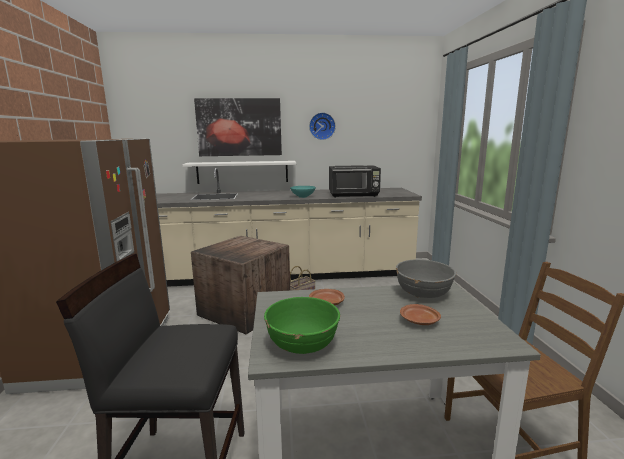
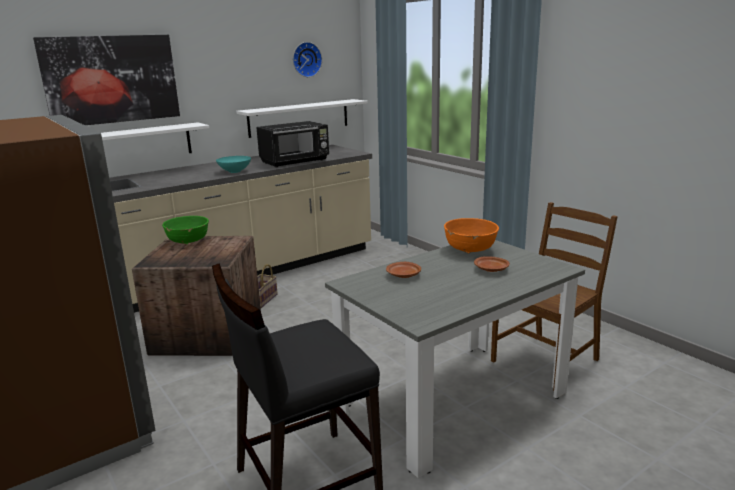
camera: 30 degrees left, 5 degrees up
(303, 344) = (429, 307): green bowl -> green bowl (188, 241)
(322, 126) = (229, 72): wall clock -> wall clock (306, 59)
(375, 164) = (299, 118): none -> white shelf
(423, 294) = (470, 249): grey bowl -> orange bowl

